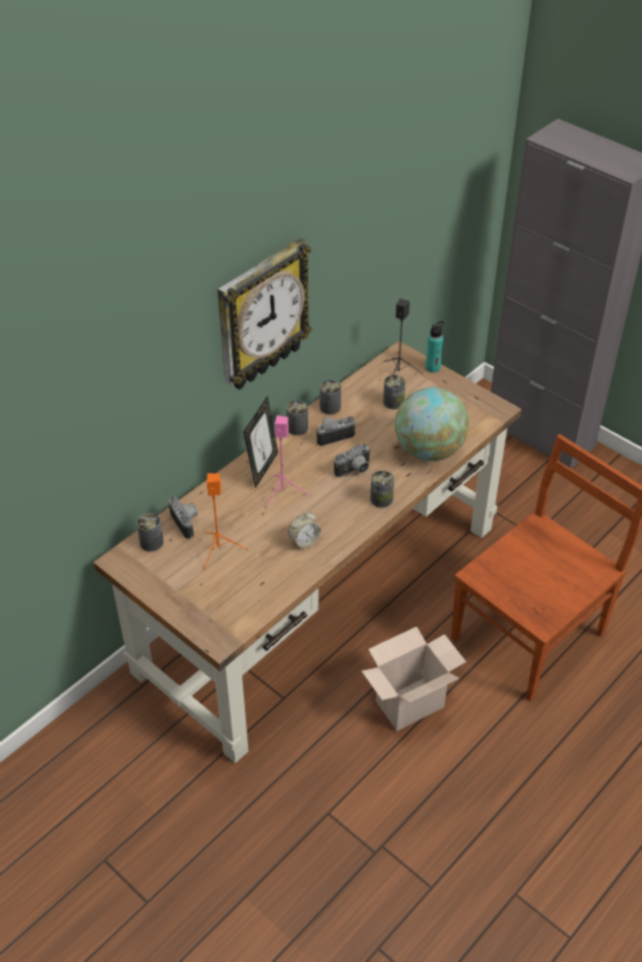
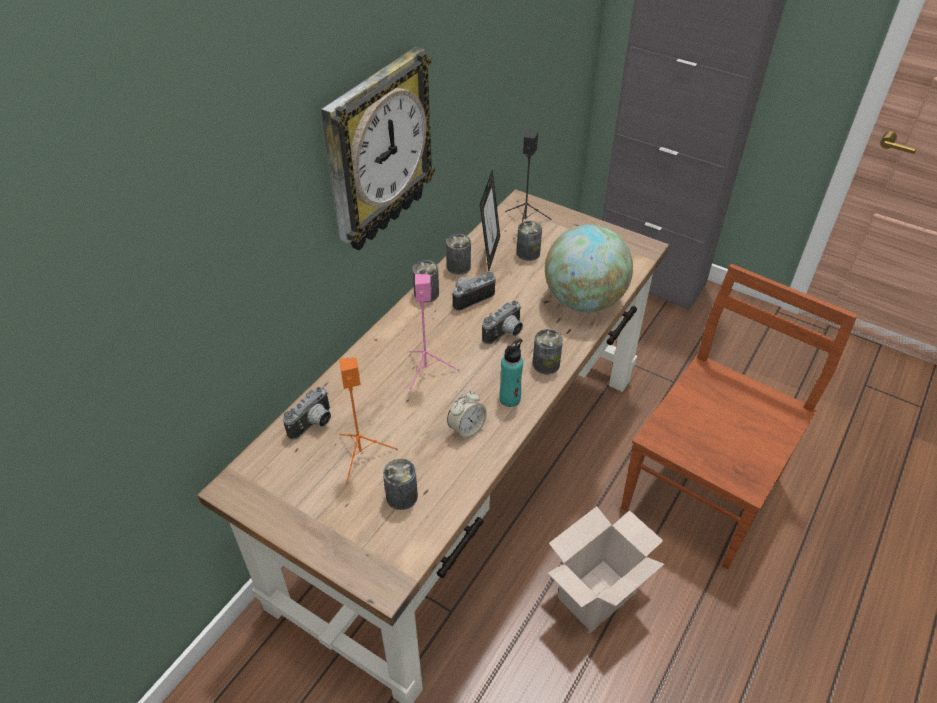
camera: 10 degrees left, 0 degrees up
(151, 542) = (272, 457): can -> can (402, 496)
(187, 522) = (314, 425): camera -> camera turned 75 degrees clockwise
(262, 469) = (395, 346): picture frame -> picture frame (489, 253)
(432, 367) = (560, 212): turquoise bottle -> turquoise bottle (510, 398)

